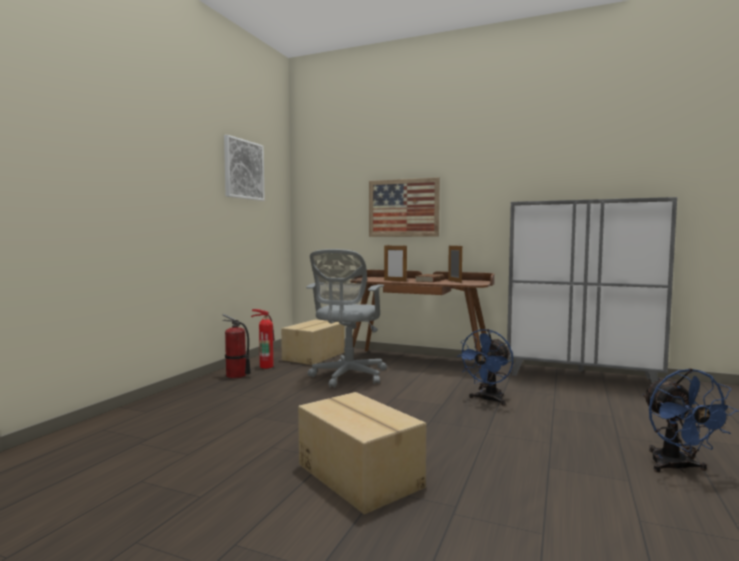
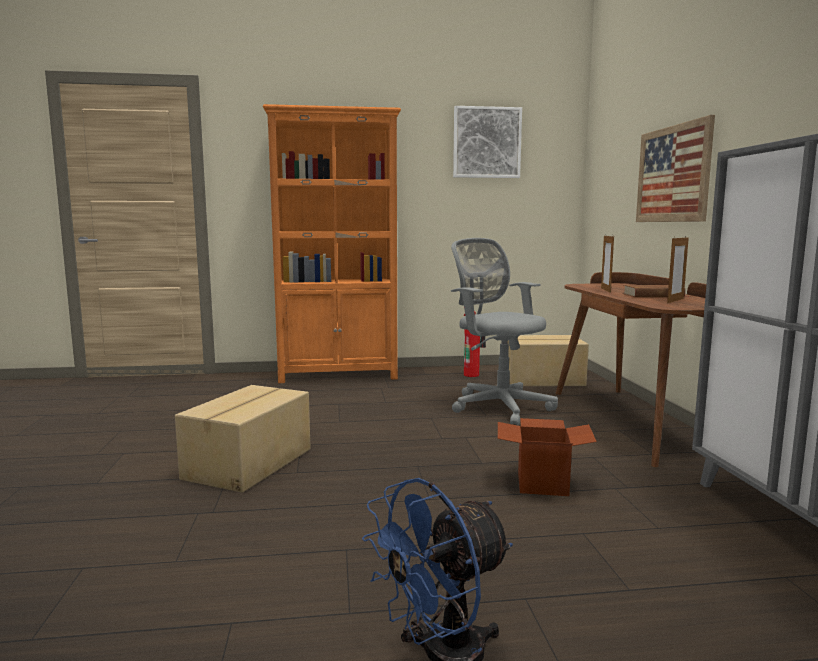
camera: 60 degrees right, 5 degrees up
(168, 400) = (339, 375): none -> orange bookcase
(236, 376) = (427, 374): fire extinguisher -> none
(347, 377) = (498, 406): grey office chair -> grey office chair turned 60 degrees clockwise
(487, 400) = (543, 484): blue fan -> cardboard box

